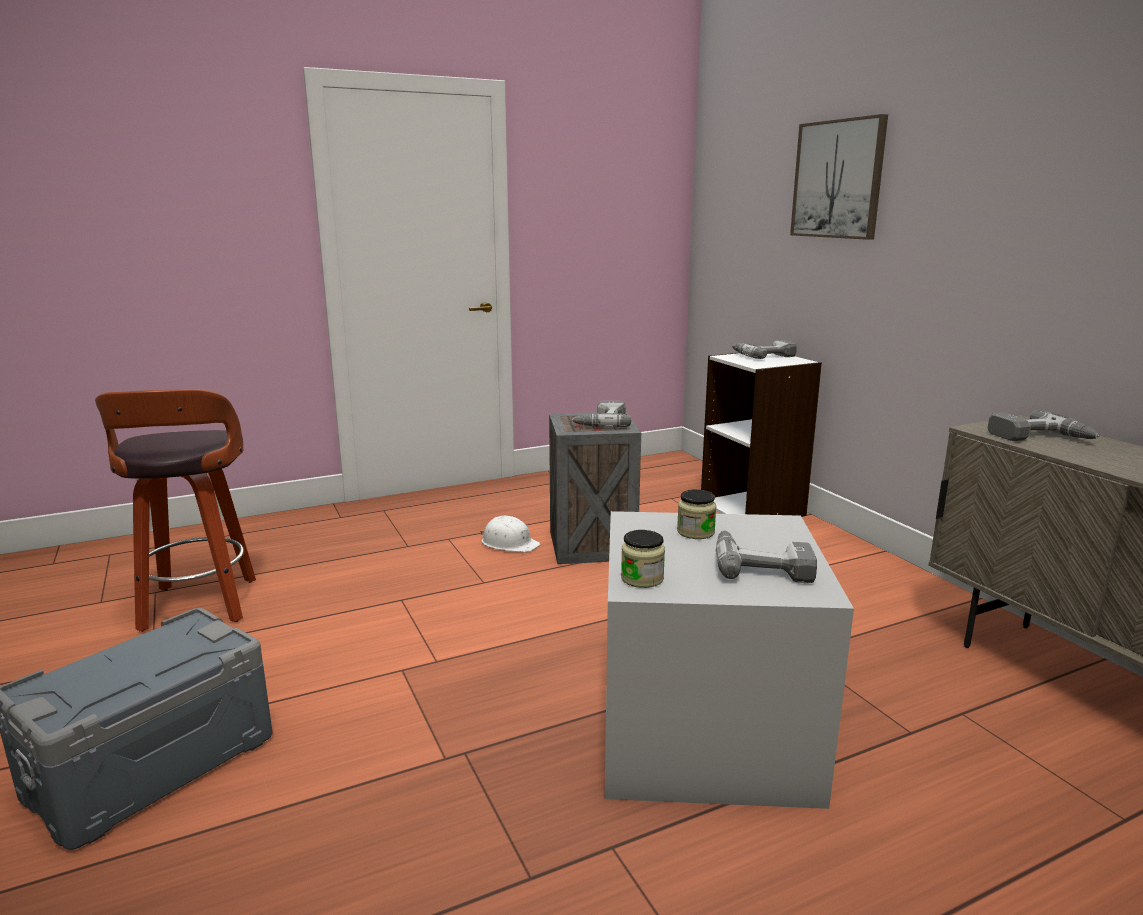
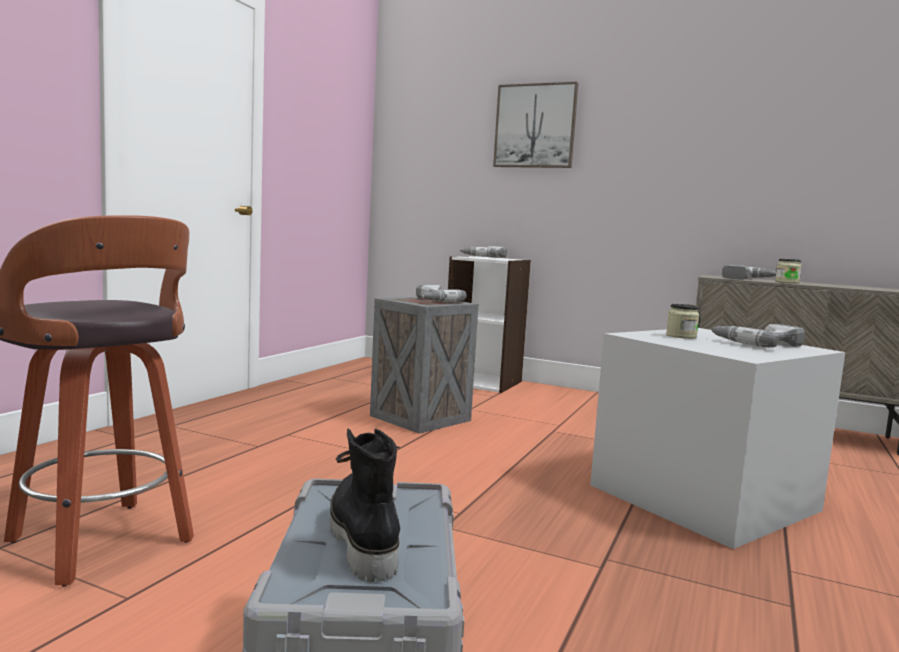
camera: 40 degrees left, 10 degrees down
(128, 667) = (361, 539): none -> black boot
(509, 543) = (351, 428): white hard hat -> none
(642, 578) = (734, 354): jar -> jar (787, 282)

